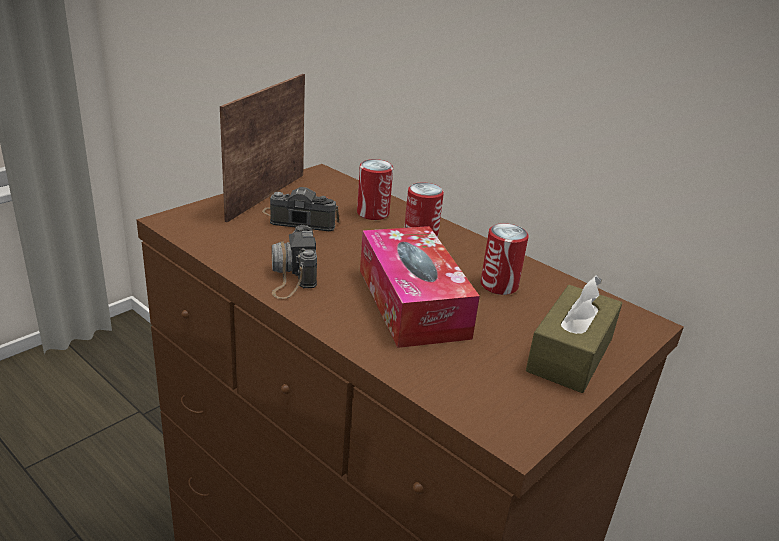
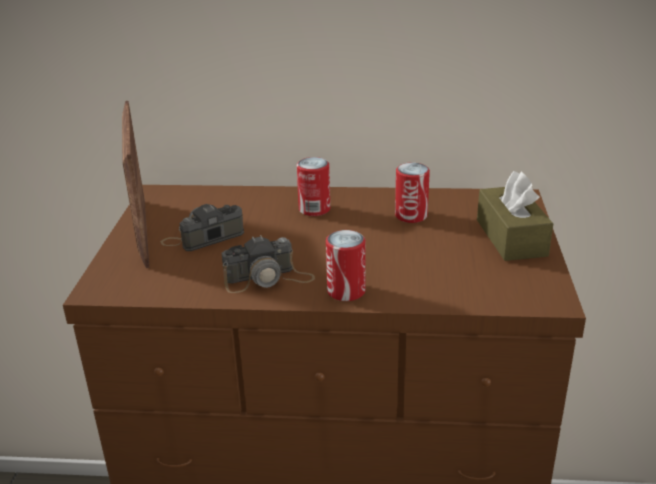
camera: 35 degrees left, 0 degrees up
(292, 273) = (268, 279): camera -> camera turned 60 degrees counterclockwise
(373, 213) = (250, 206): can -> can (346, 291)
(412, 302) = (379, 255): tissue box -> none

